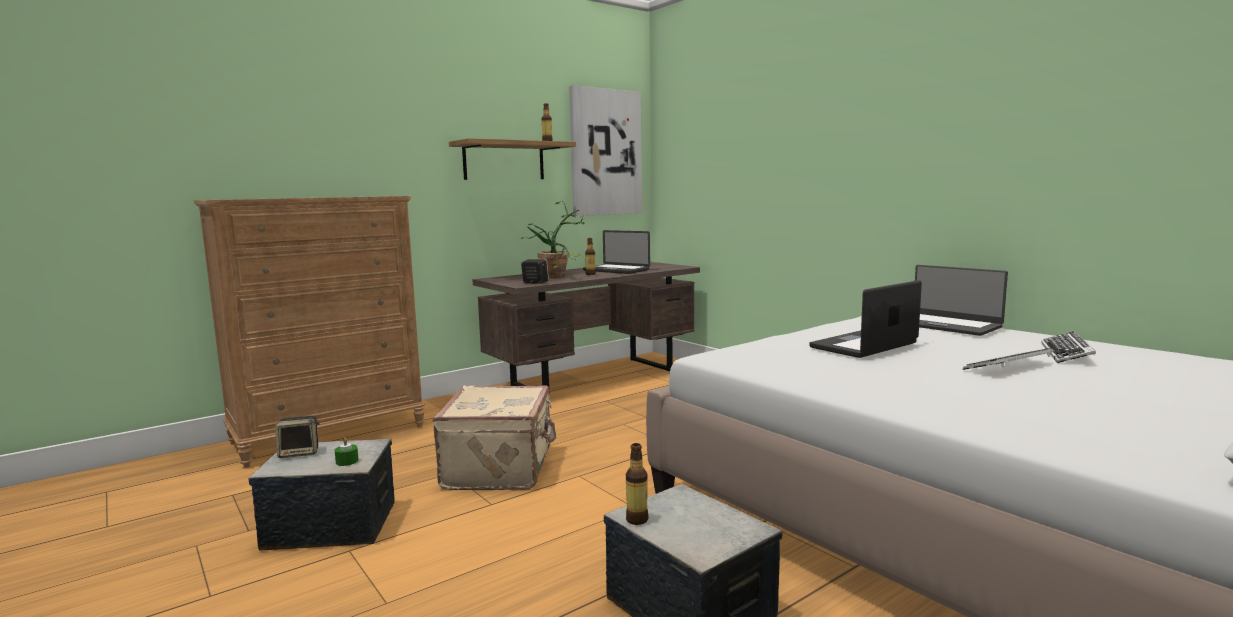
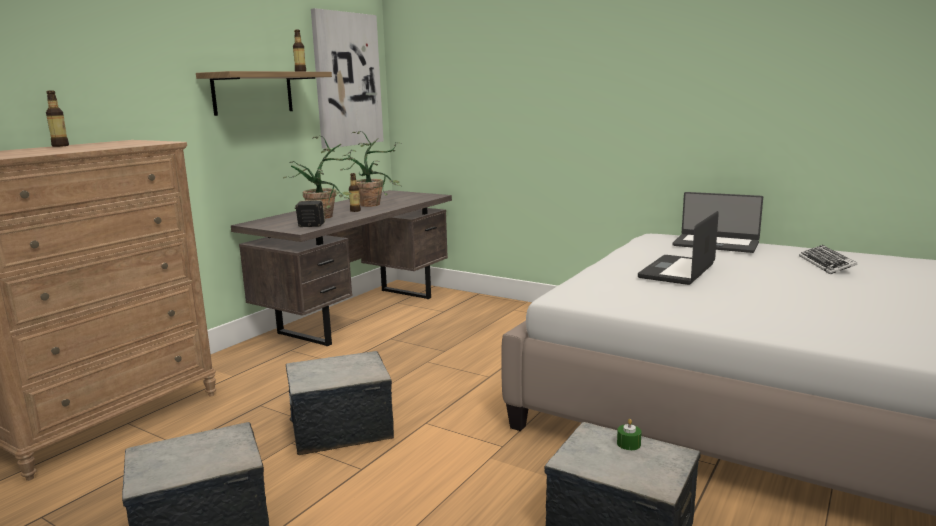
camera: 20 degrees left, 5 degrees up
(300, 453) = (157, 457): speaker -> none
(347, 461) = (226, 457): green candle -> green candle (628, 444)
(501, 468) = (341, 429): beige suitcase -> storage box
(616, 270) = (374, 204): laptop -> potted plant
(637, 520) = (579, 465): bottle -> bottle (60, 146)
(1008, 367) = (803, 282): keyboard -> none

